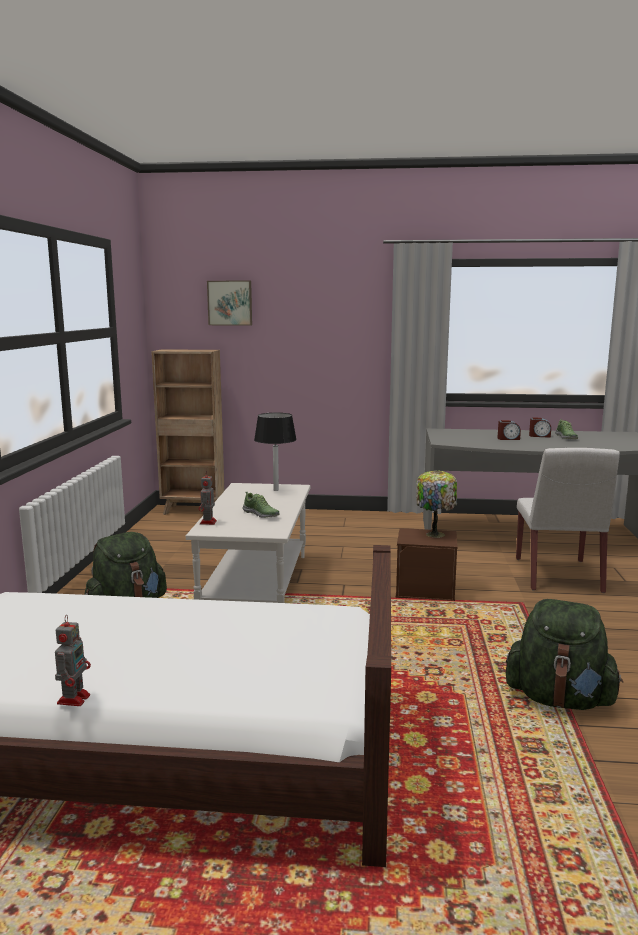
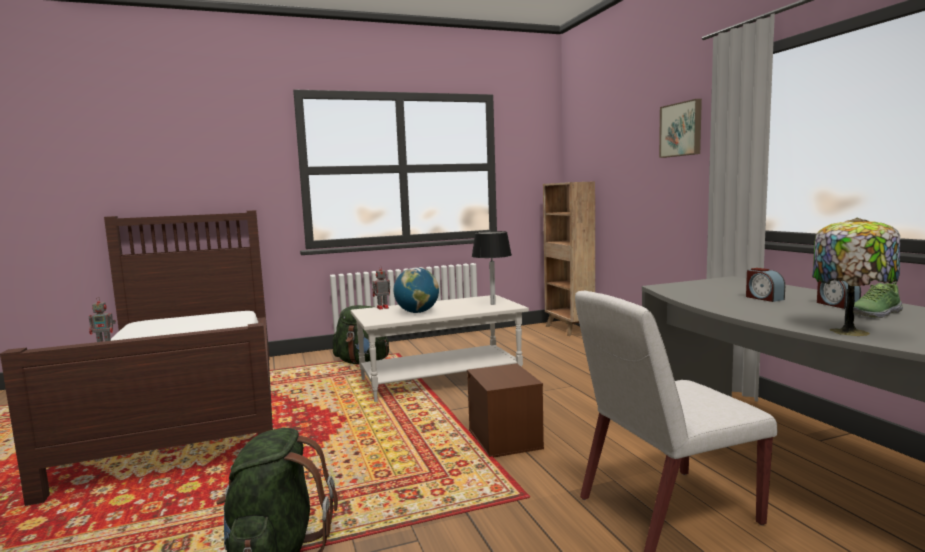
camera: 65 degrees right, 5 degrees down
(230, 303) = (603, 135): picture -> picture (681, 129)
(261, 514) = (417, 312): shoe -> globe
(435, 534) = (517, 377): table lamp -> table lamp (851, 331)

